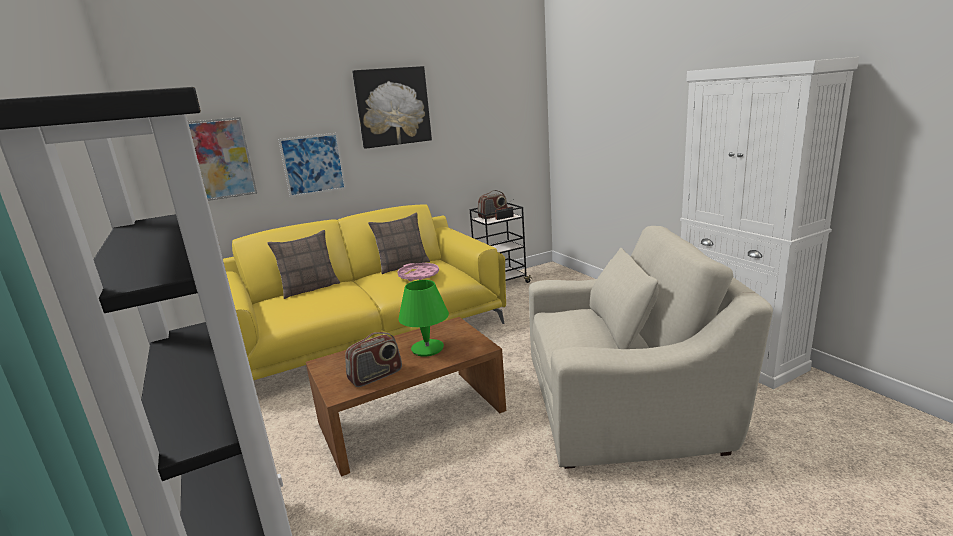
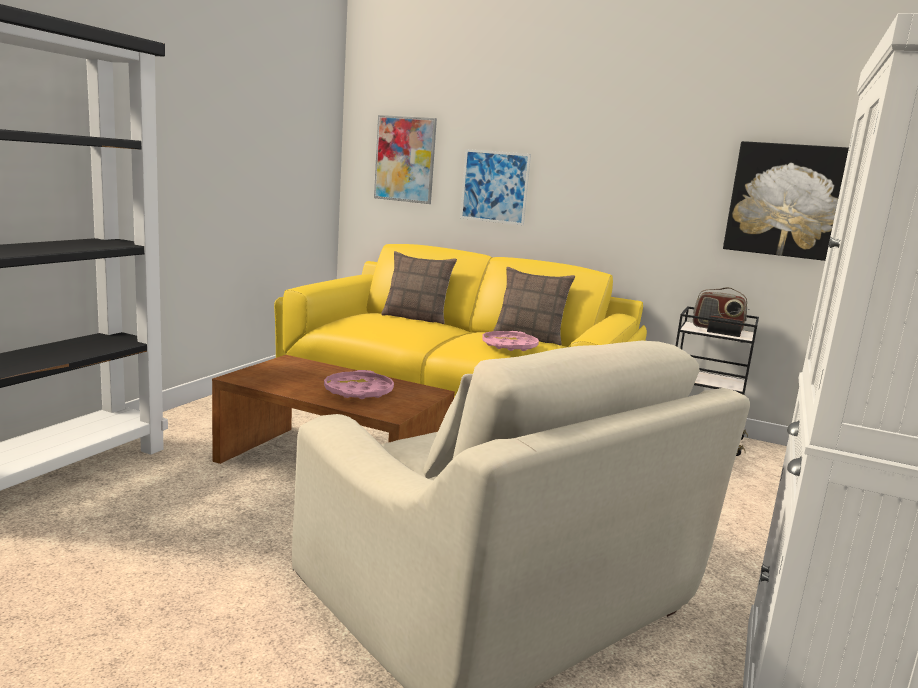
camera: 50 degrees right, 5 degrees down
(376, 376) = (281, 383): radio -> none
(393, 107) = (611, 133): picture -> picture (789, 201)
(427, 349) = (358, 391): green table lamp -> pink tray

